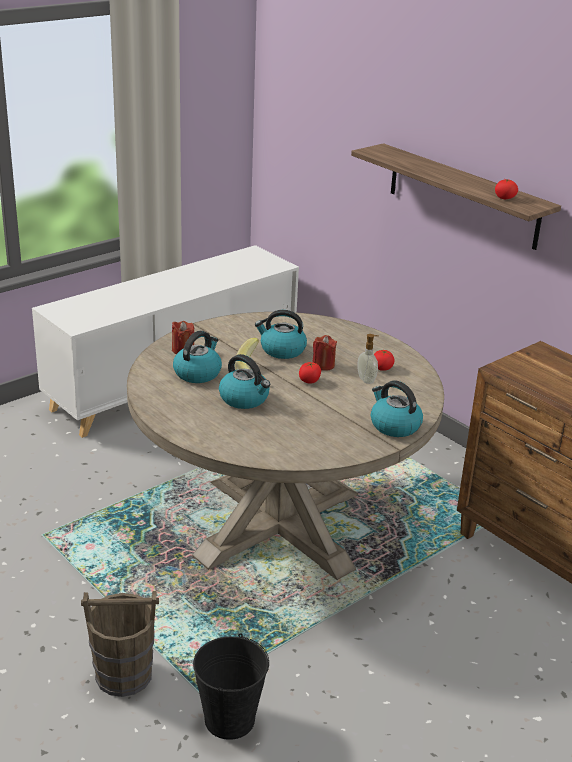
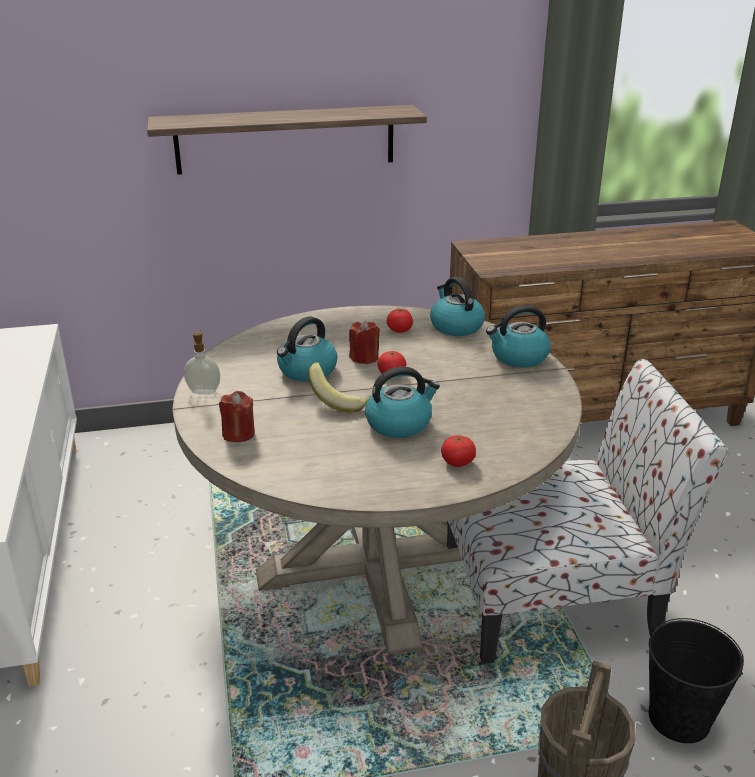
camera: 60 degrees left, 0 degrees up
(197, 373) = (309, 438): kettle -> kettle (455, 326)
(316, 624) = (555, 597): none -> chair
(367, 380) = (416, 344): soap dispenser -> soap dispenser (204, 391)
(505, 198) = (374, 113): tomato -> tomato (458, 462)

